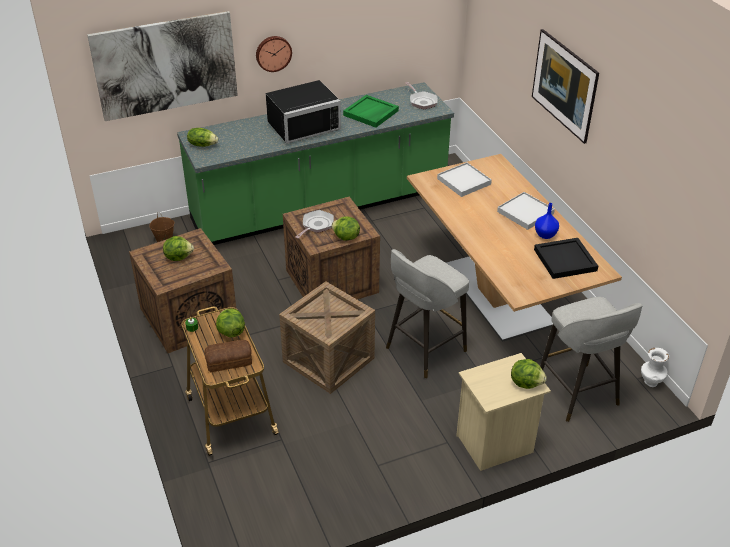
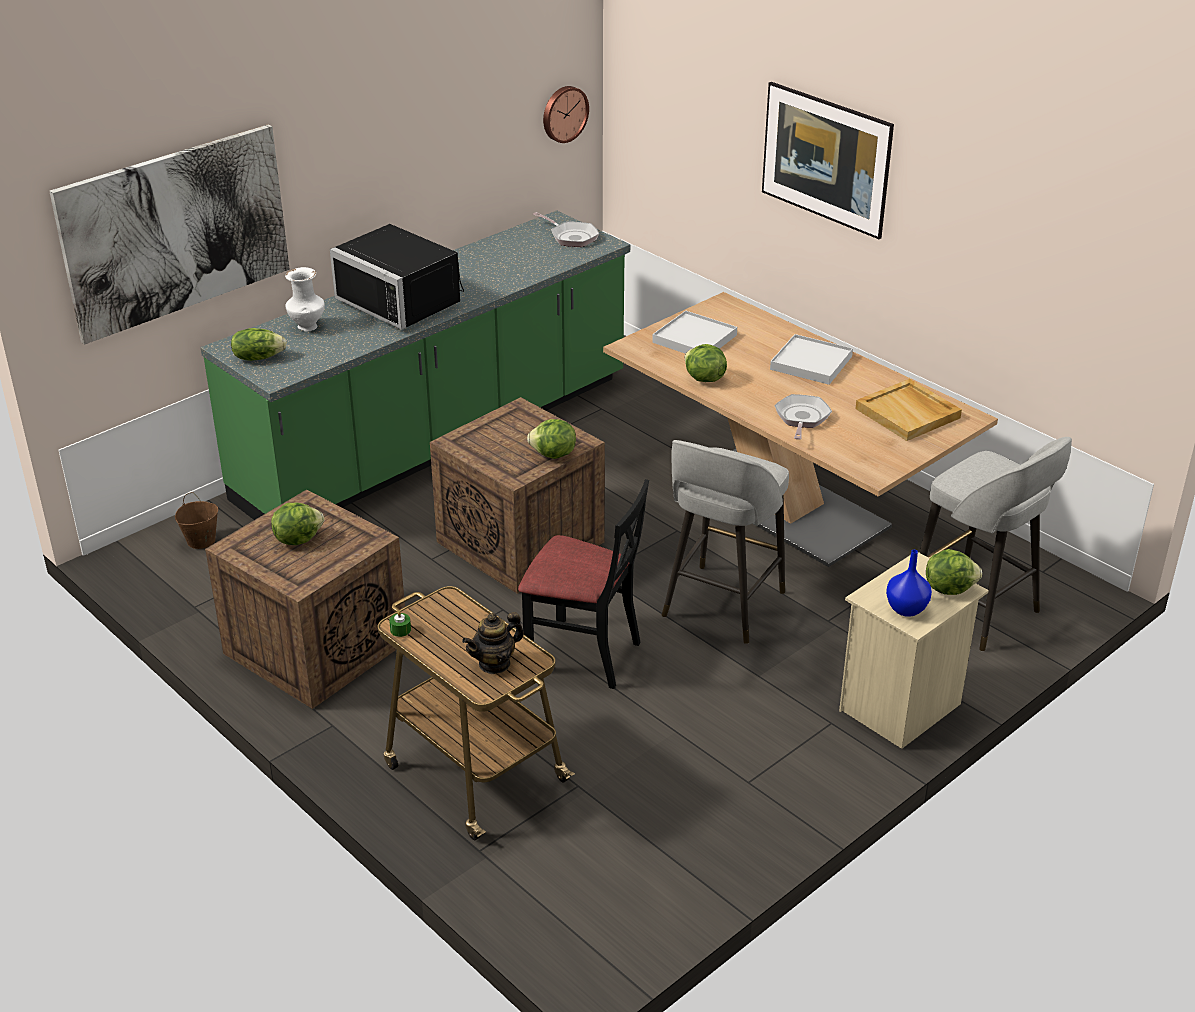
camera: 20 degrees left, 5 degrees down
(229, 361) = (494, 663): bread -> teapot
(231, 332) = (469, 621): lettuce -> lettuce (703, 379)
(273, 53) = (337, 189): wall clock -> wall clock (564, 113)
(302, 124) = (404, 300): black microwave -> black microwave turned 90 degrees clockwise
(316, 225) = (495, 448): frying pan -> frying pan (801, 418)
(328, 360) = (583, 654): crate -> black chair
(371, 113) = (504, 266): green tray -> none
(545, 235) = (858, 387): blue vase -> blue vase (906, 609)
(565, 260) = (908, 413): black tray -> beige tray
(651, 383) = (1064, 572): white vase -> white vase (307, 327)

